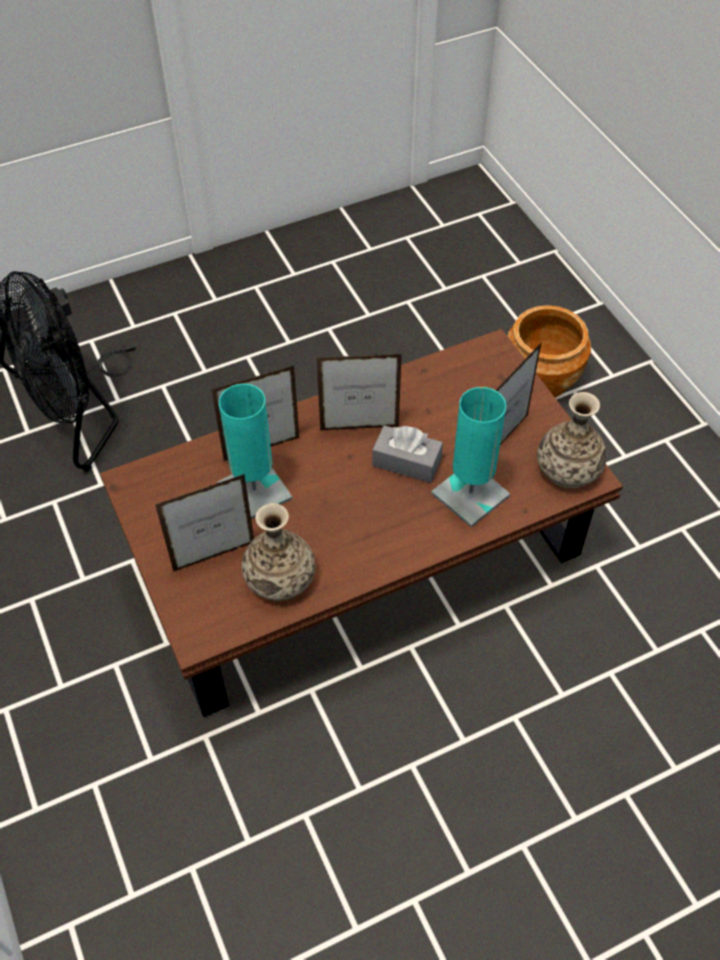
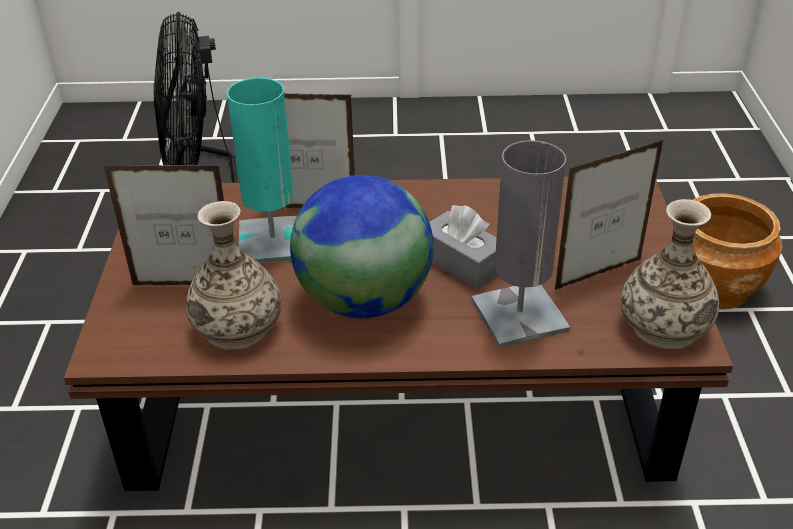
camera: 25 degrees right, 15 degrees down
(357, 521) = (364, 300): none -> globe
(359, 428) = (428, 219): picture frame -> none
(470, 495) = (519, 315): turquoise table lamp -> grey table lamp

